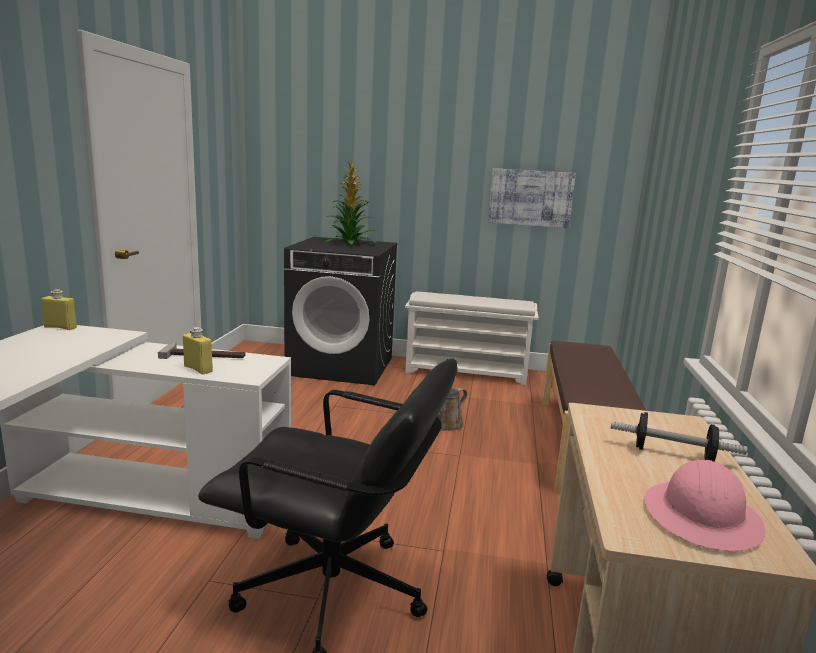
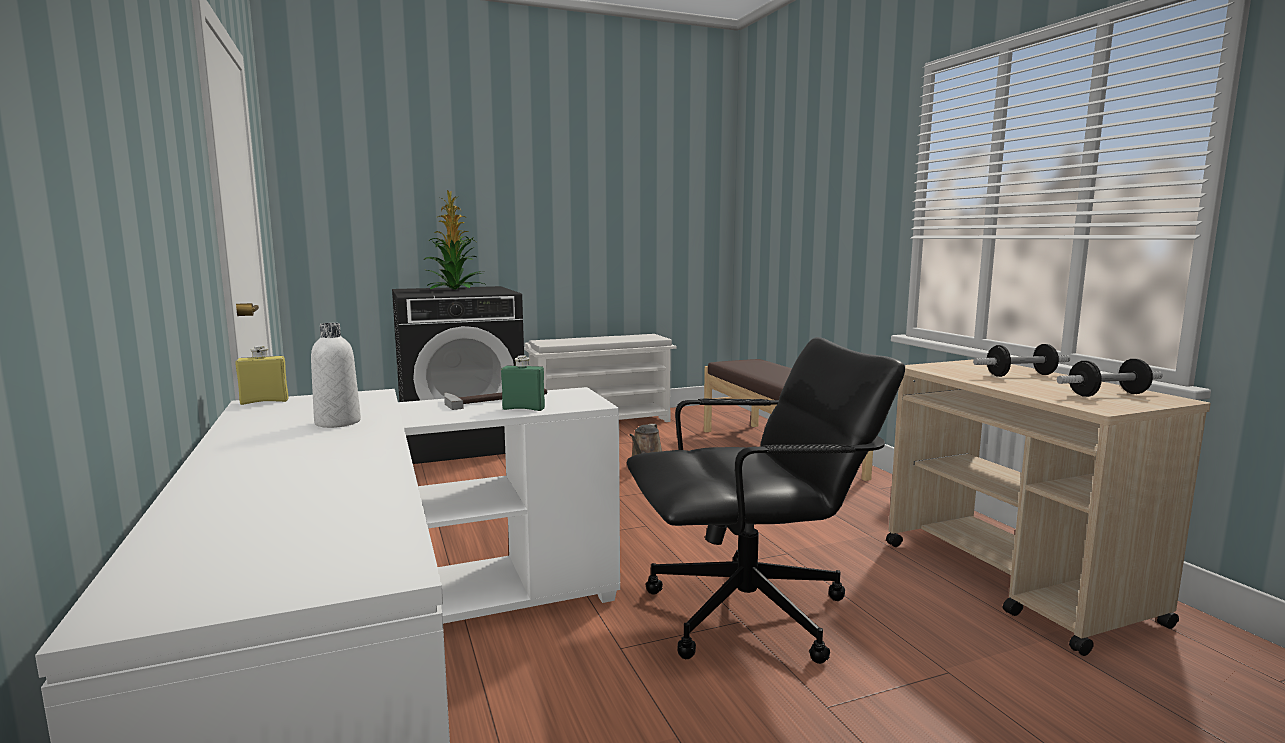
camera: 30 degrees left, 5 degrees down
(45, 356) = (338, 422): none -> white bottle
(198, 369) = (523, 409): yellow bottle -> green bottle
(530, 198) = (637, 225): picture -> none
(702, 517) = (1108, 395): pink hard hat -> dumbbell

